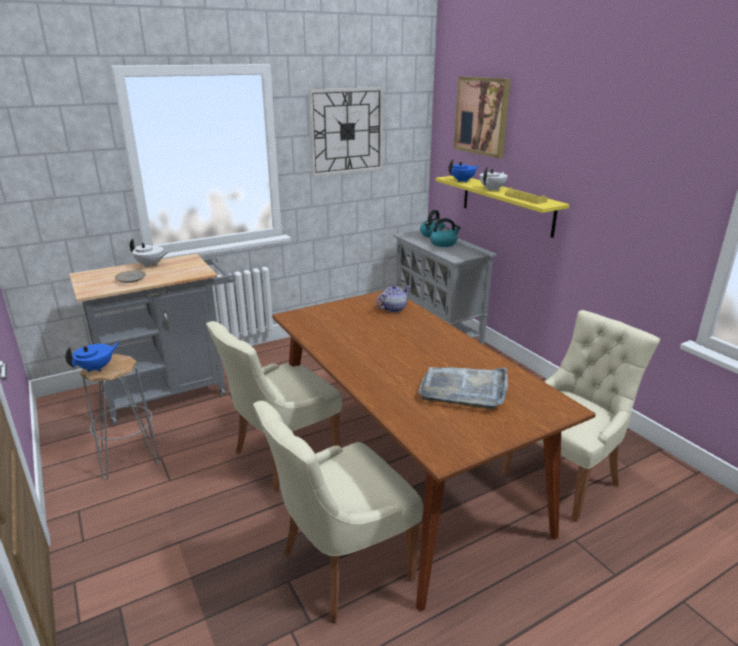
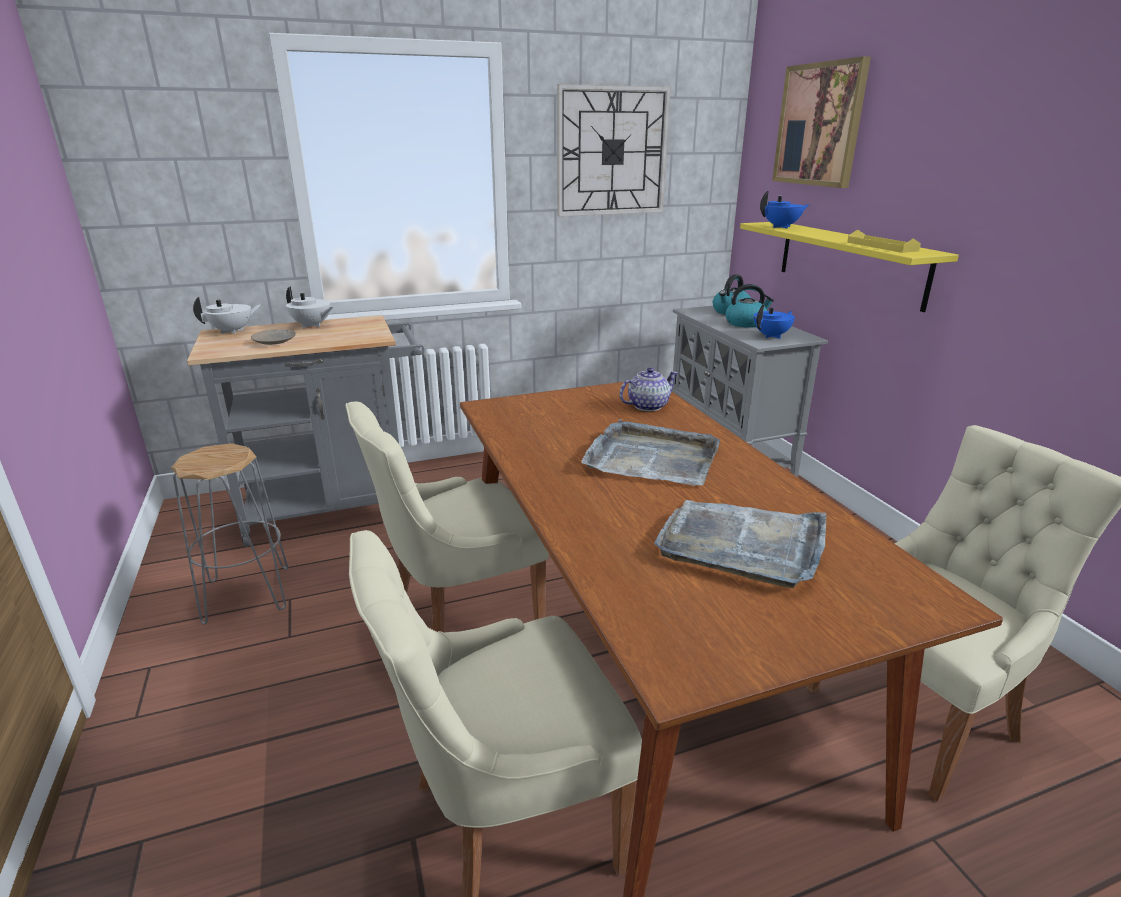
camera: 10 degrees right, 0 degrees up
(97, 368) = (195, 461): blue teapot -> blue teapot (772, 336)
(404, 343) = (652, 458): none -> grey tray
(492, 189) = (828, 236): white teapot -> white teapot (233, 331)

